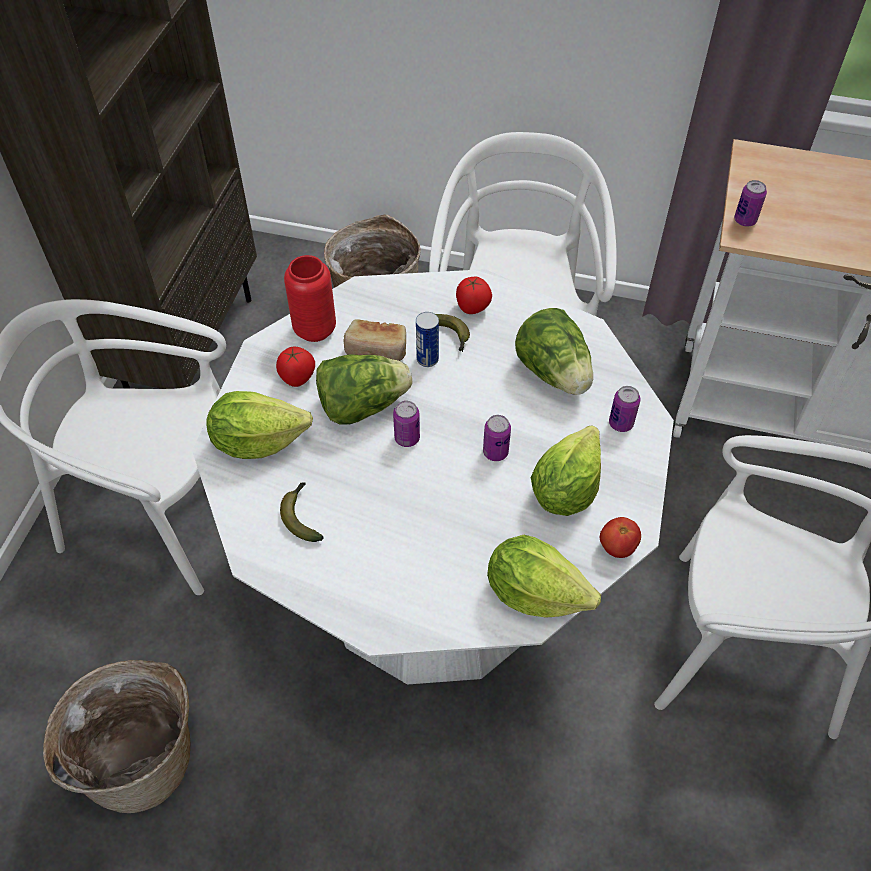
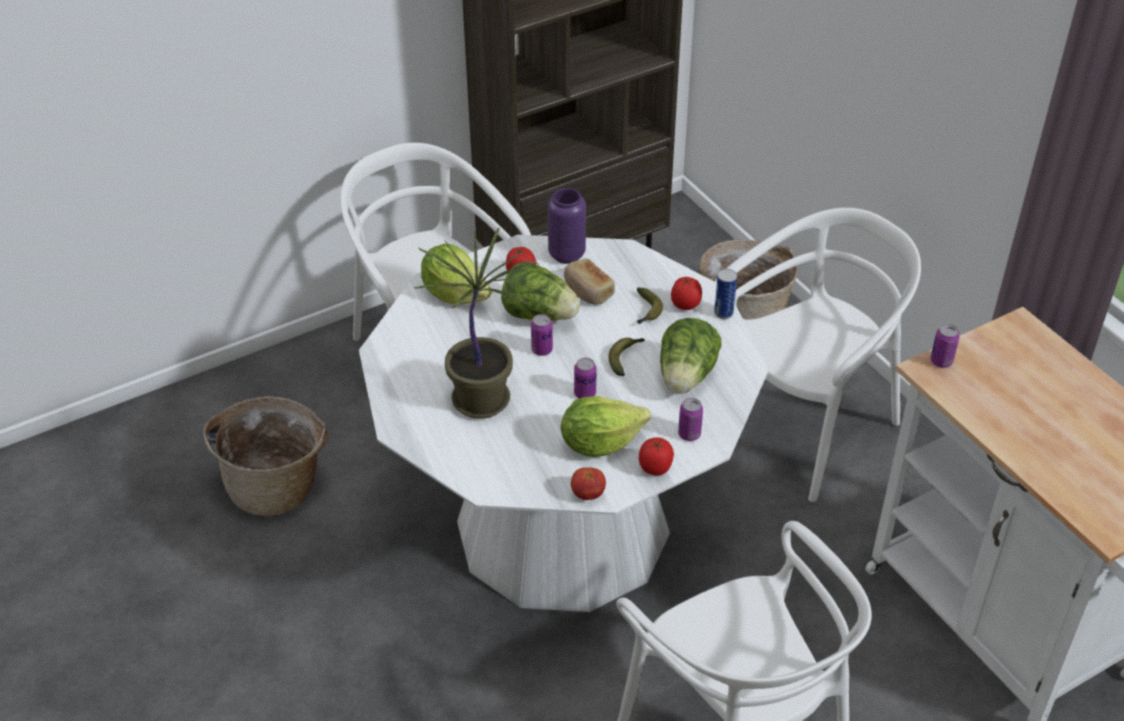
camera: 45 degrees right, 10 degrees down
(302, 516) = (430, 347): banana -> banana (625, 358)
(315, 330) = (566, 255): red vase -> purple vase
(416, 529) = (482, 399): none -> potted plant
(427, 359) = (614, 316): can -> can (723, 313)
(535, 593) = (505, 479): lettuce -> none
(635, 476) = (655, 468): none -> tomato

